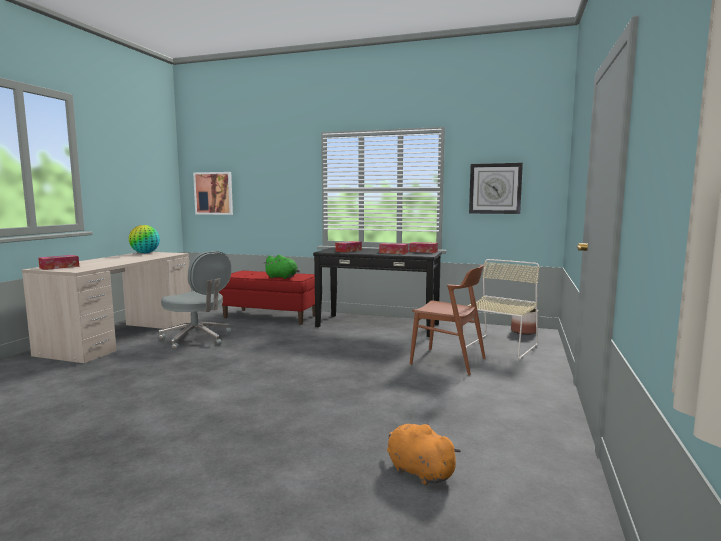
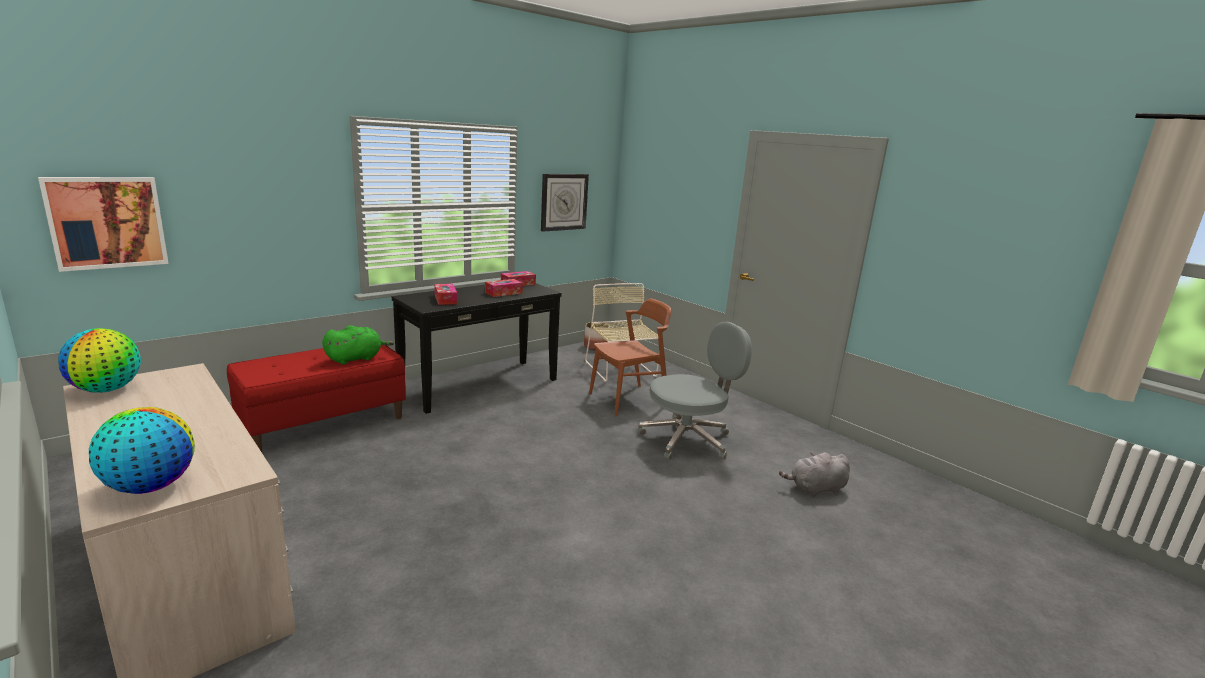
camera: 60 degrees left, 10 degrees up
(59, 267) = (150, 486): tissue box -> globe
(197, 339) = (337, 501): grey office chair -> grey office chair (688, 439)
(418, 471) = (815, 489): orange plush toy -> grey plush toy

